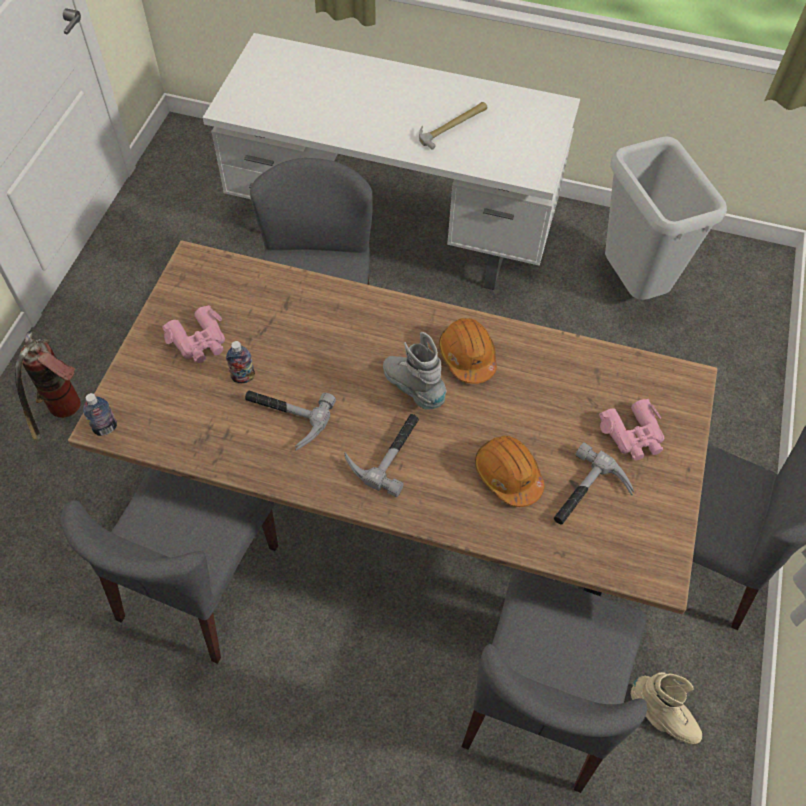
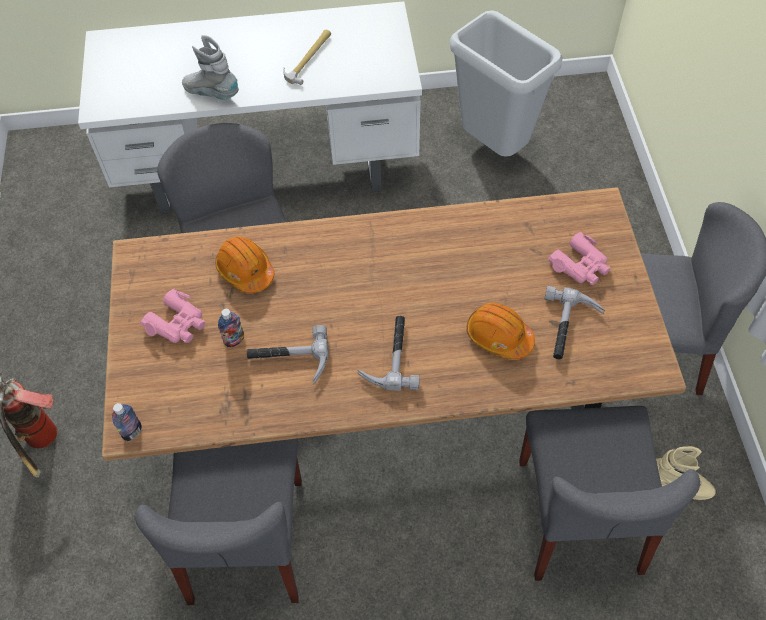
camera: 20 degrees left, 0 degrees up
(413, 388) = (386, 294): grey boot -> grey boot (212, 93)
(467, 356) = (417, 251): orange hard hat -> orange hard hat (245, 270)

